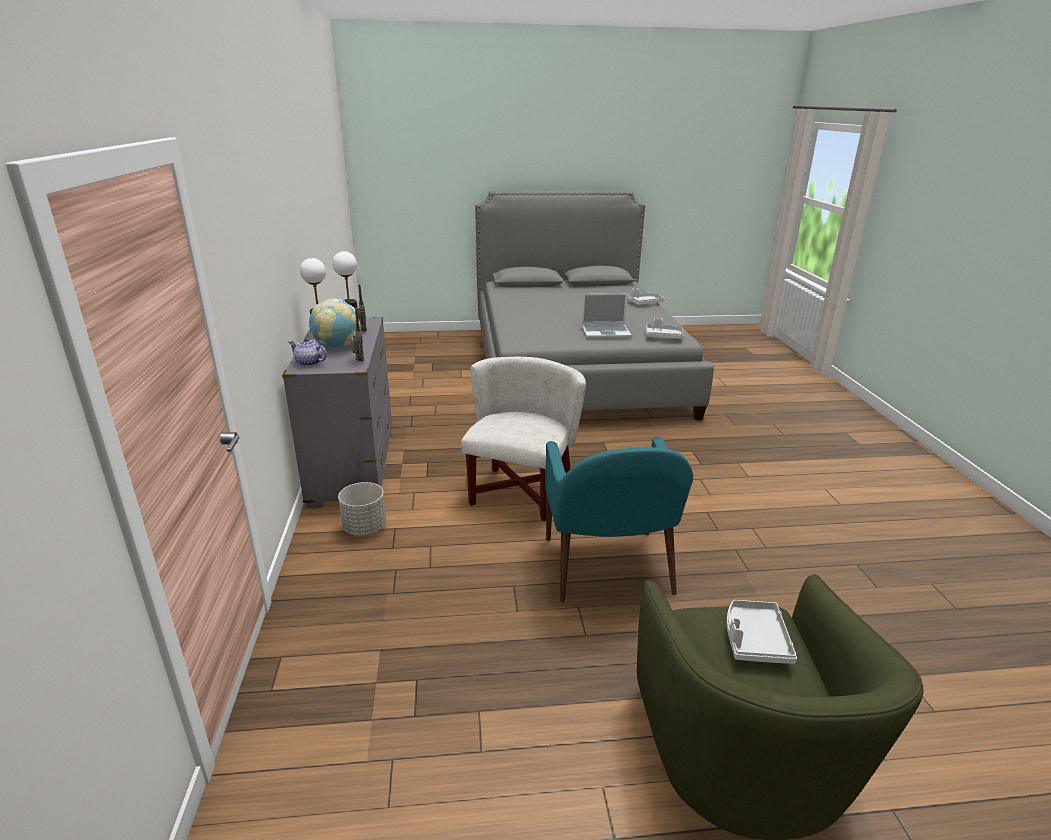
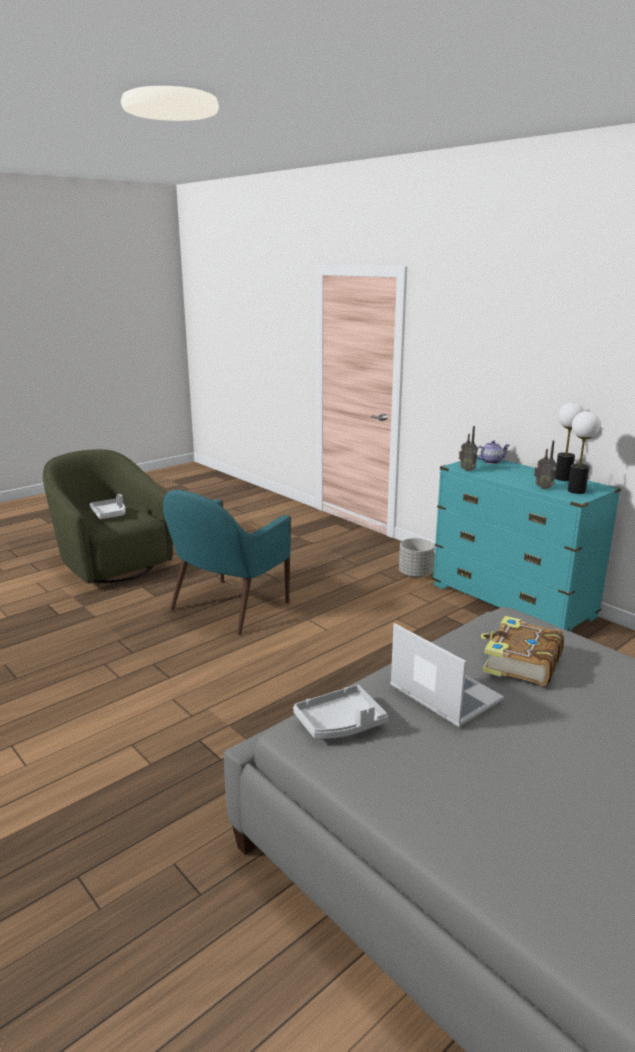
camera: 145 degrees right, 5 degrees down
(337, 347) = (513, 473): globe -> none
(353, 466) = (512, 601): grey dresser -> turquoise dresser
(520, 493) = (351, 631): white armchair -> none
(554, 328) = (520, 663): none -> book
(606, 332) = (443, 694): laptop -> laptop turned 90 degrees clockwise
(608, 567) = (228, 607): turquoise armchair -> turquoise armchair turned 105 degrees counterclockwise
(644, 303) = (554, 907): grey tray -> none

